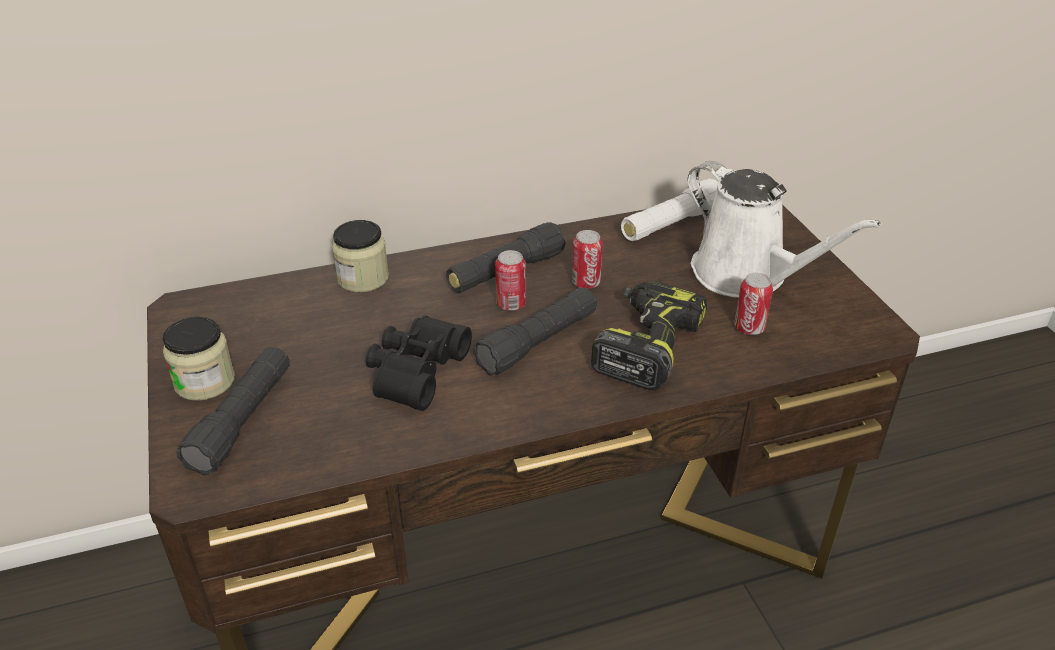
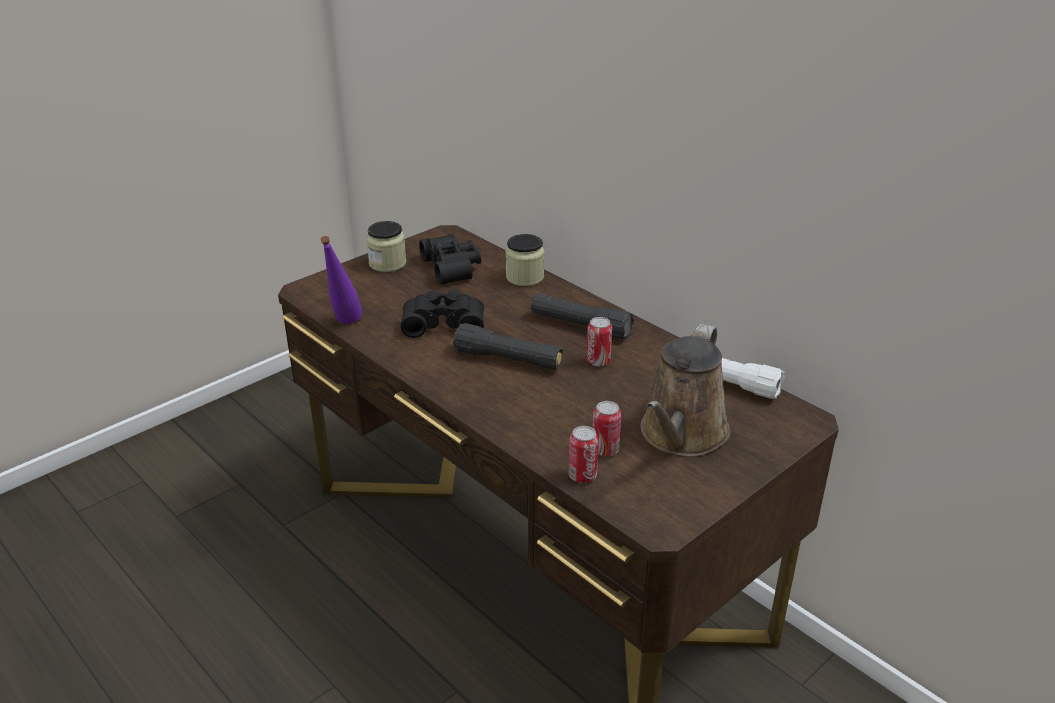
camera: 65 degrees right, 5 degrees down
(242, 421) = (363, 285): black flashlight -> none
(279, 326) = (453, 267): none -> black binoculars
(341, 466) = (344, 326): none -> purple bottle
(511, 304) = (543, 338): can -> can (582, 476)
(646, 346) = (541, 405): power drill -> none
(746, 275) = (681, 435): white watering can -> brown watering can

